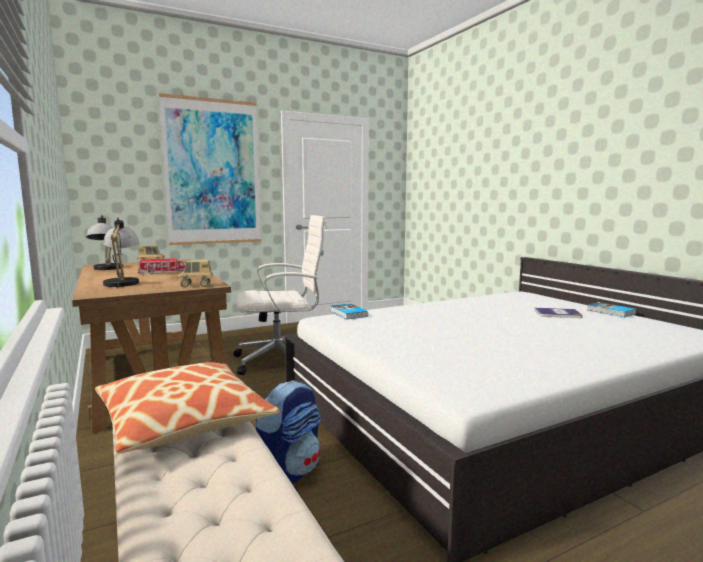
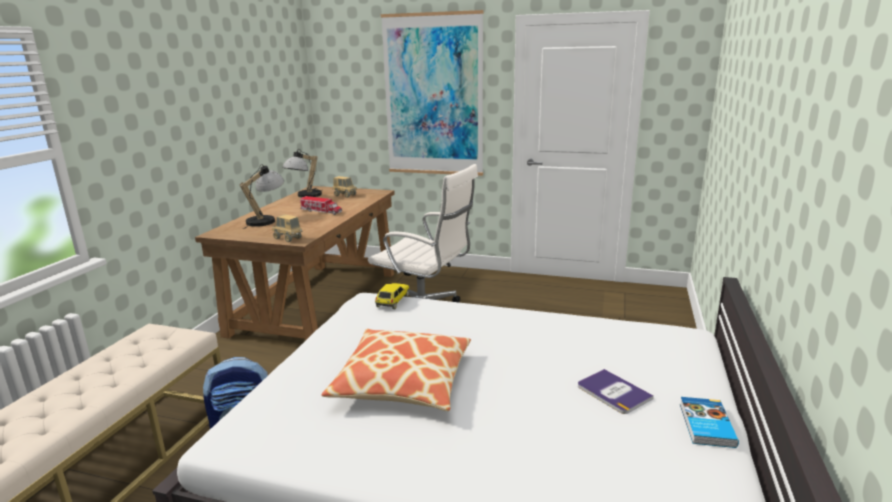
camera: 45 degrees right, 10 degrees up
(184, 420) = (119, 364): pillow -> pillow (403, 381)
(348, 314) = (392, 301): book -> toy car

